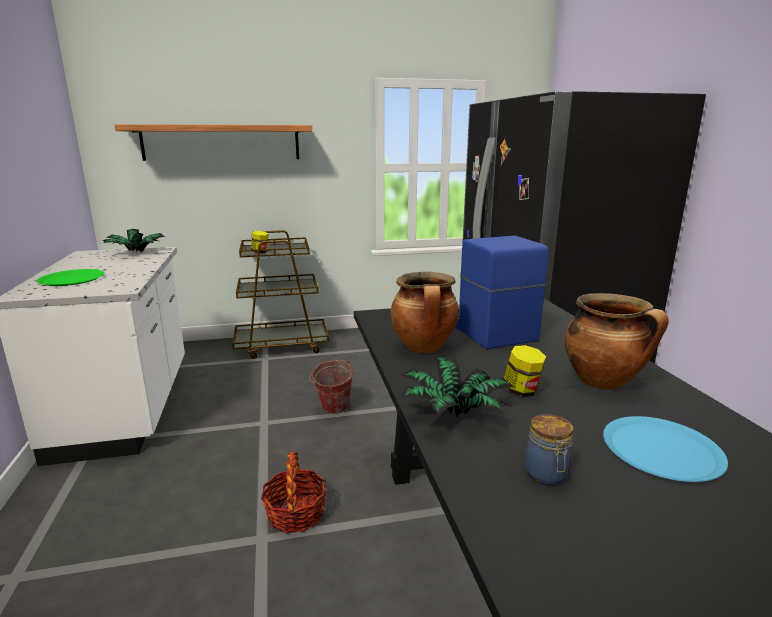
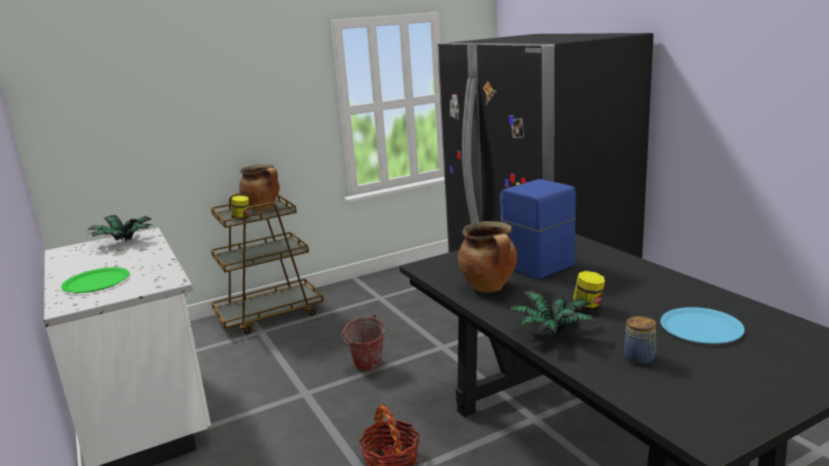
camera: 15 degrees left, 0 degrees up
(221, 142) = (177, 105): shelf -> none
(604, 382) = (641, 288): cooking pot -> cooking pot (263, 208)

